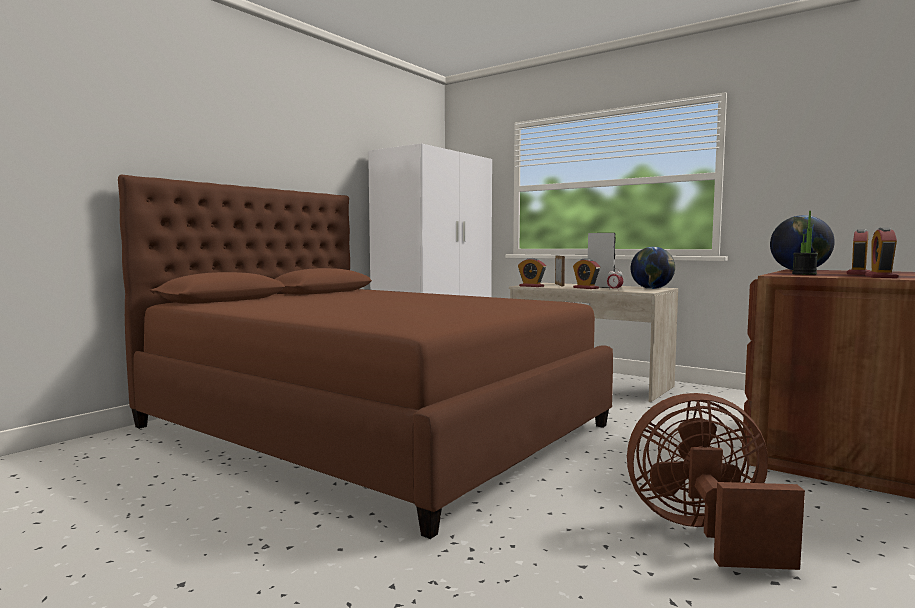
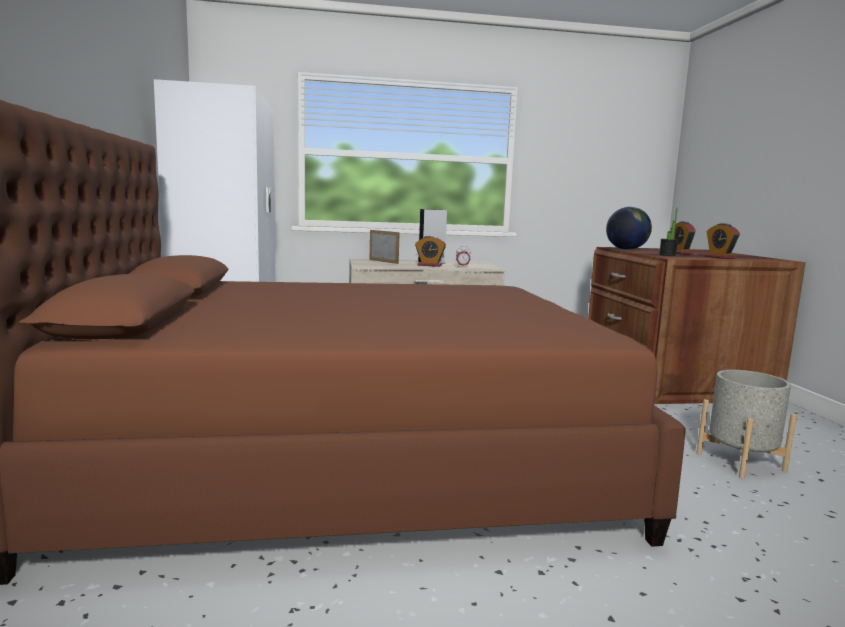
camera: 45 degrees left, 5 degrees up
(531, 286) = (374, 265): alarm clock -> none
(652, 288) = (477, 263): globe -> none
(704, 533) = (740, 462): brown fan -> grey planter

